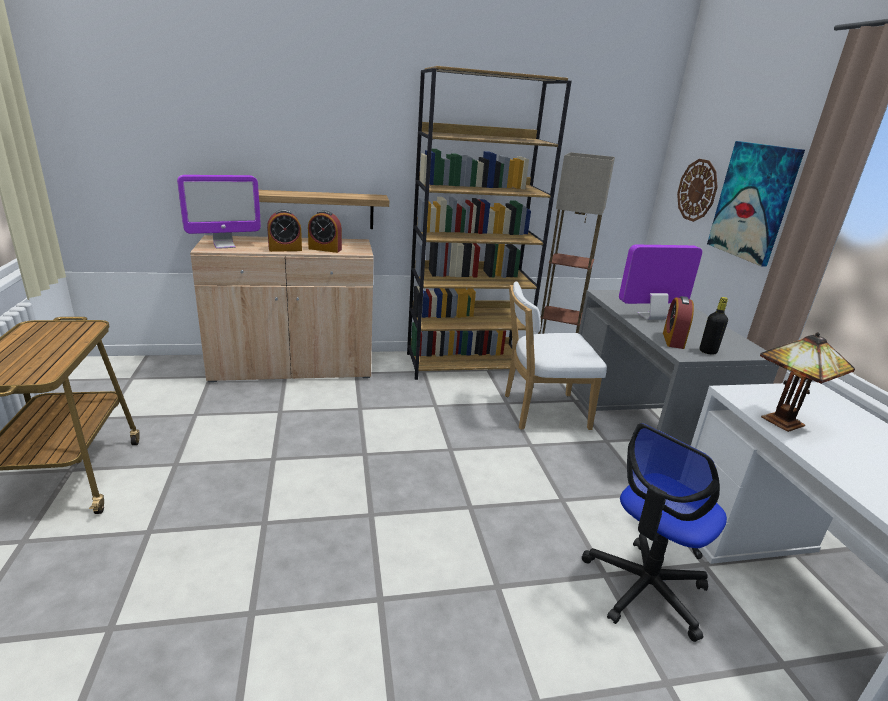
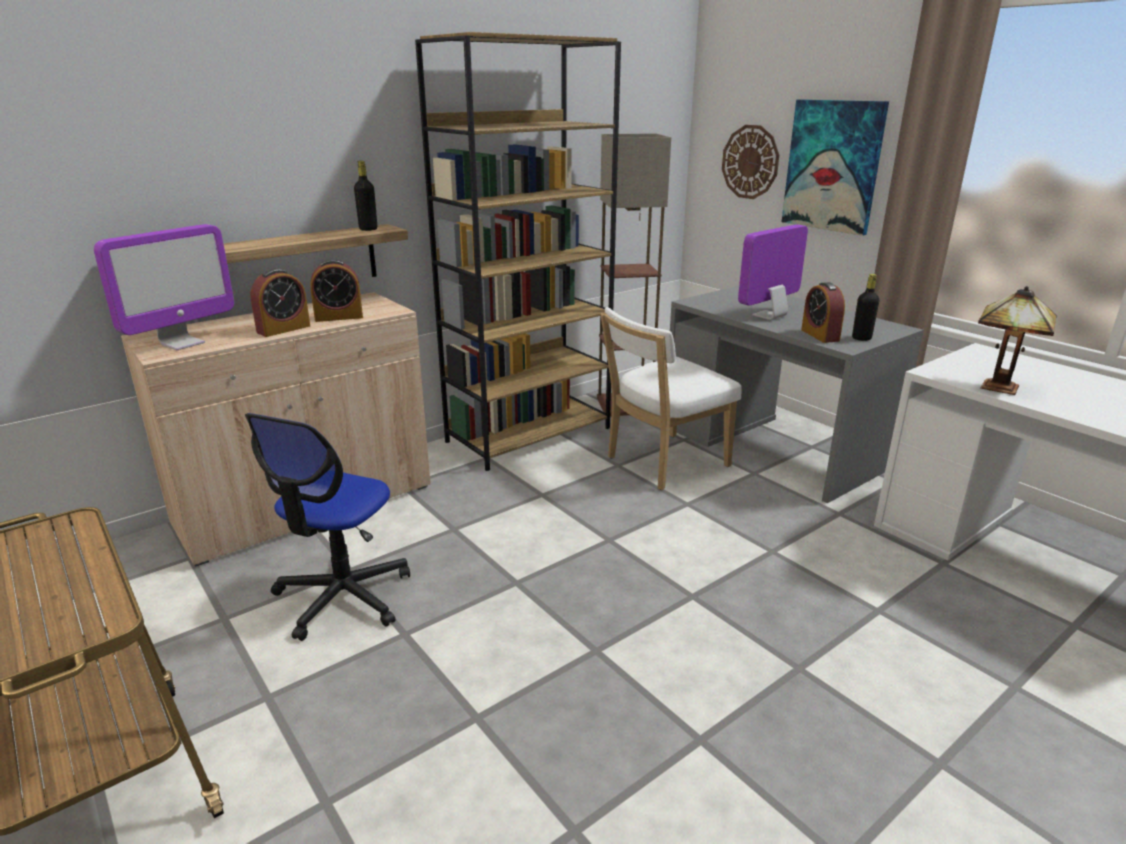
camera: 25 degrees left, 0 degrees up
(366, 196) = (368, 229): none -> black bottle
(644, 588) = (921, 608): office chair -> office chair (343, 597)

